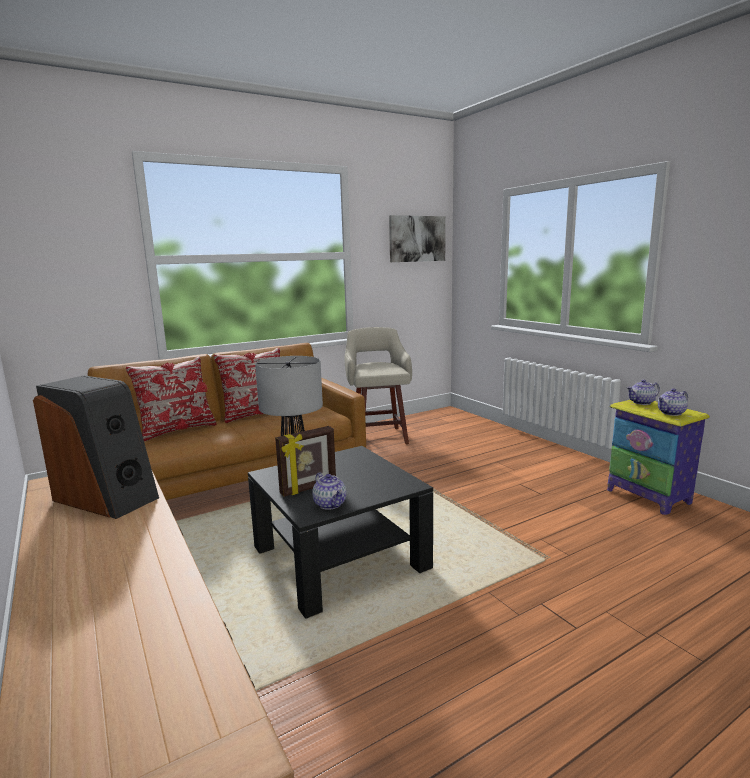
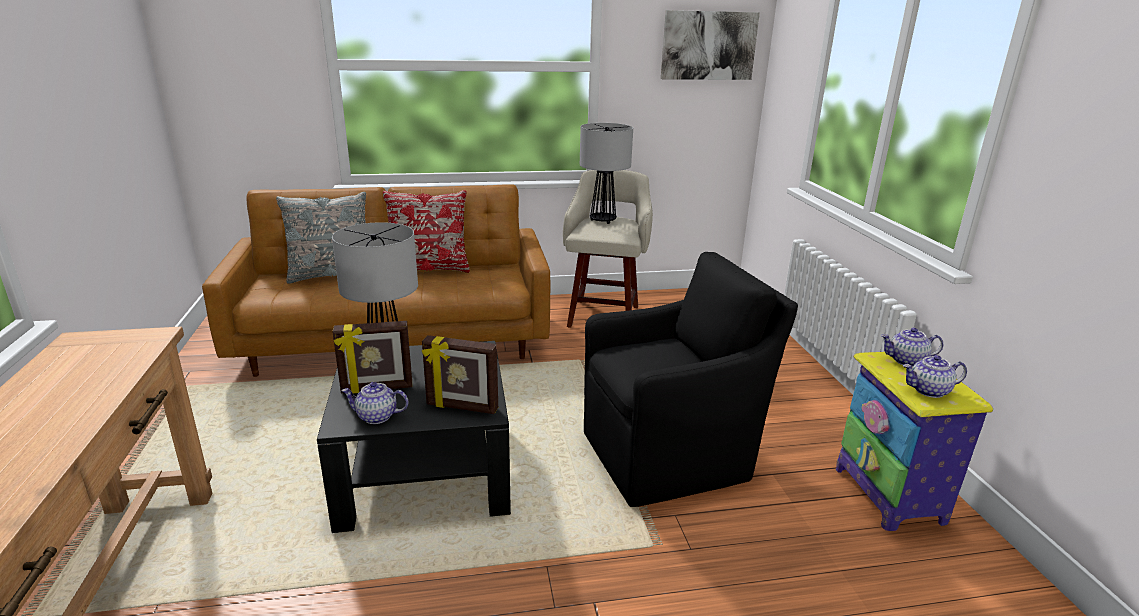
camera: 20 degrees right, 10 degrees up
(107, 498) = (90, 374): speaker -> none
(177, 431) = (332, 276): red pillow -> grey pillow
(330, 504) = (376, 417): teapot -> teapot turned 105 degrees clockwise
(371, 364) = (602, 220): none -> table lamp
(388, 485) = (462, 407): none -> picture frame
(503, 507) = (670, 455): none -> black armchair

